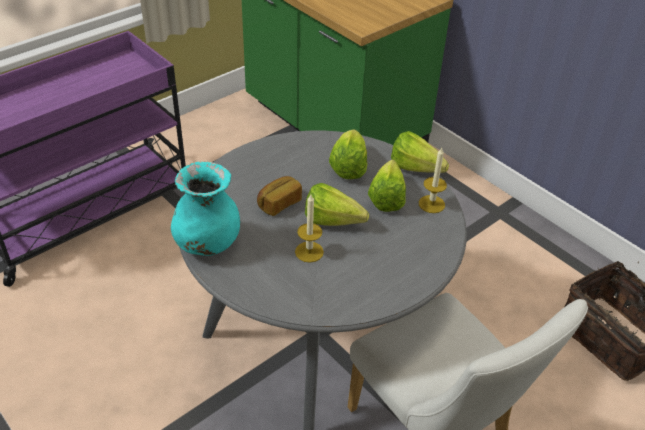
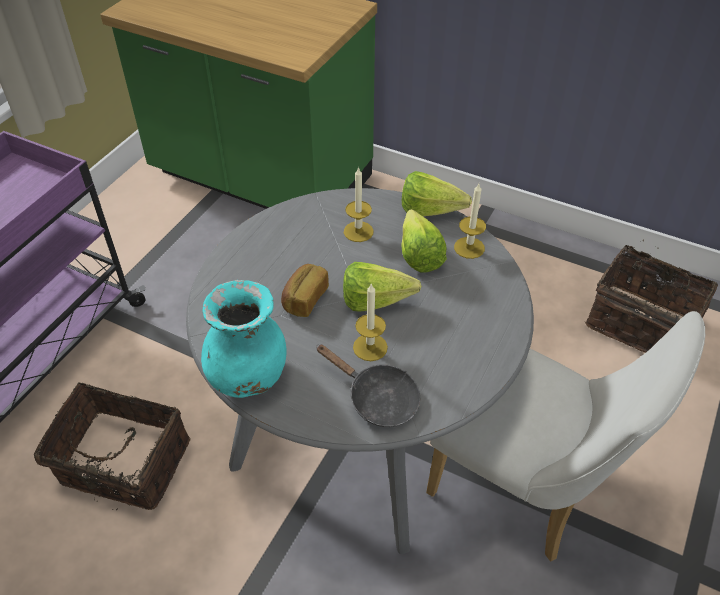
camera: 20 degrees left, 5 degrees up
(127, 306) = (123, 466): none -> basket
(293, 289) = (377, 398): none -> black frying pan
(348, 167) = (358, 231): lettuce -> candle

